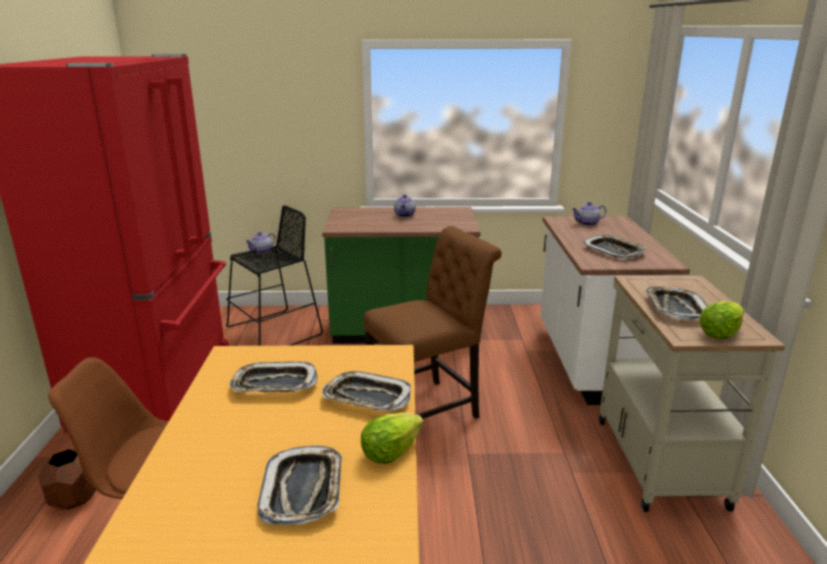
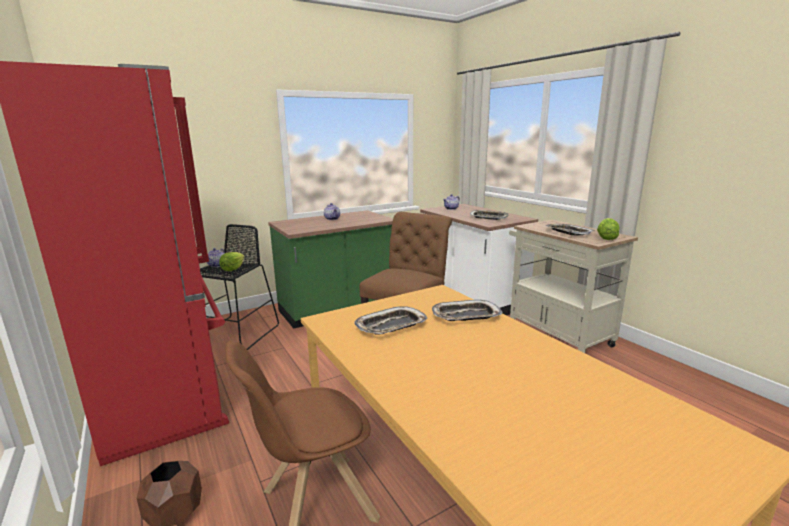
camera: 30 degrees left, 5 degrees down
(303, 490) = (518, 373): tray -> none
(390, 452) = (530, 337): lettuce -> lettuce (233, 269)

